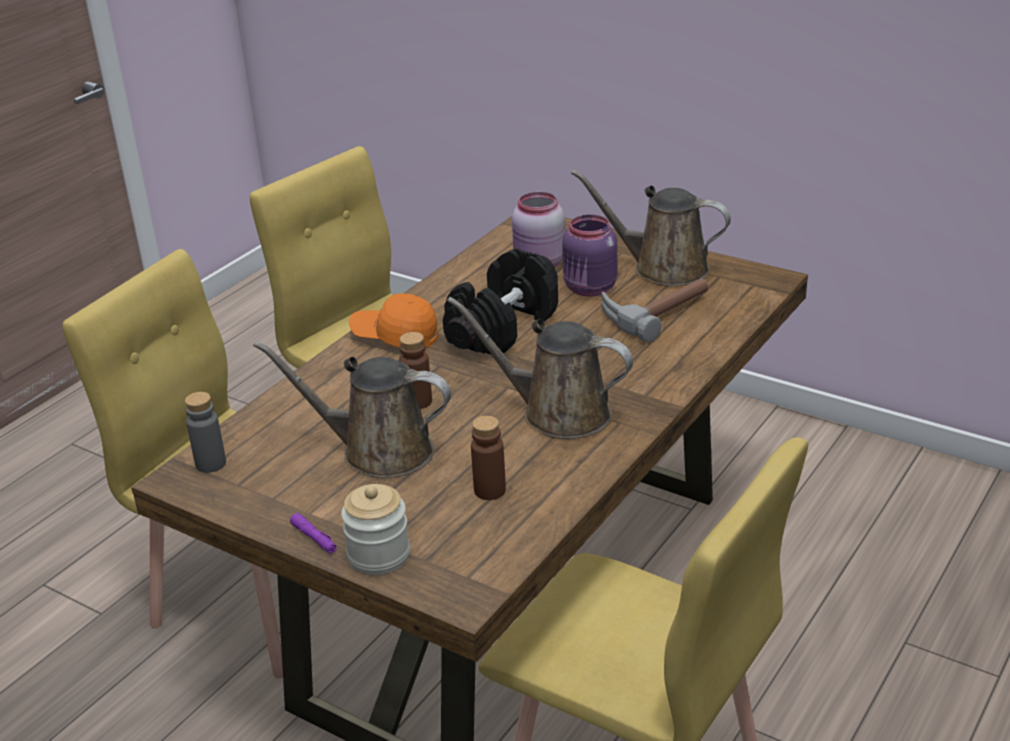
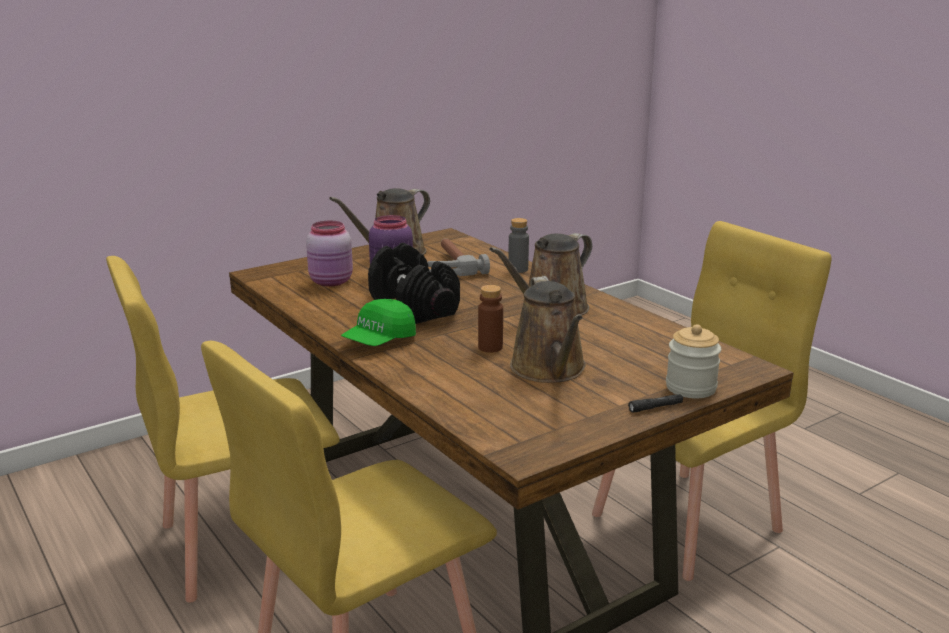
camera: 70 degrees left, 10 degrees down
(211, 464) = (511, 437): grey bottle -> grey bottle (518, 269)
(314, 538) = (655, 407): purple flashlight -> black flashlight
(378, 451) = (550, 370): brown watering can -> brown watering can turned 45 degrees counterclockwise
(395, 337) = (379, 341): orange cap -> green cap
(490, 490) = (631, 343): brown bottle -> none

